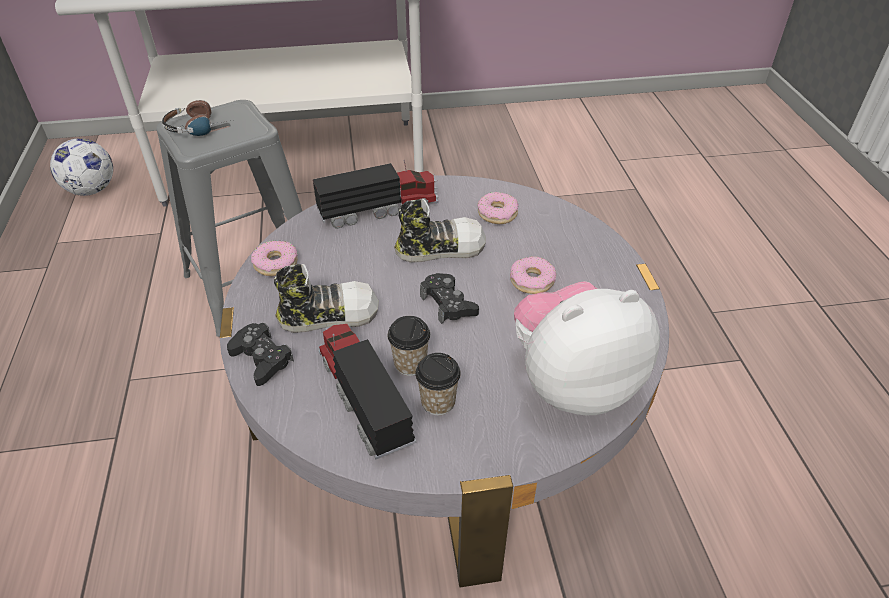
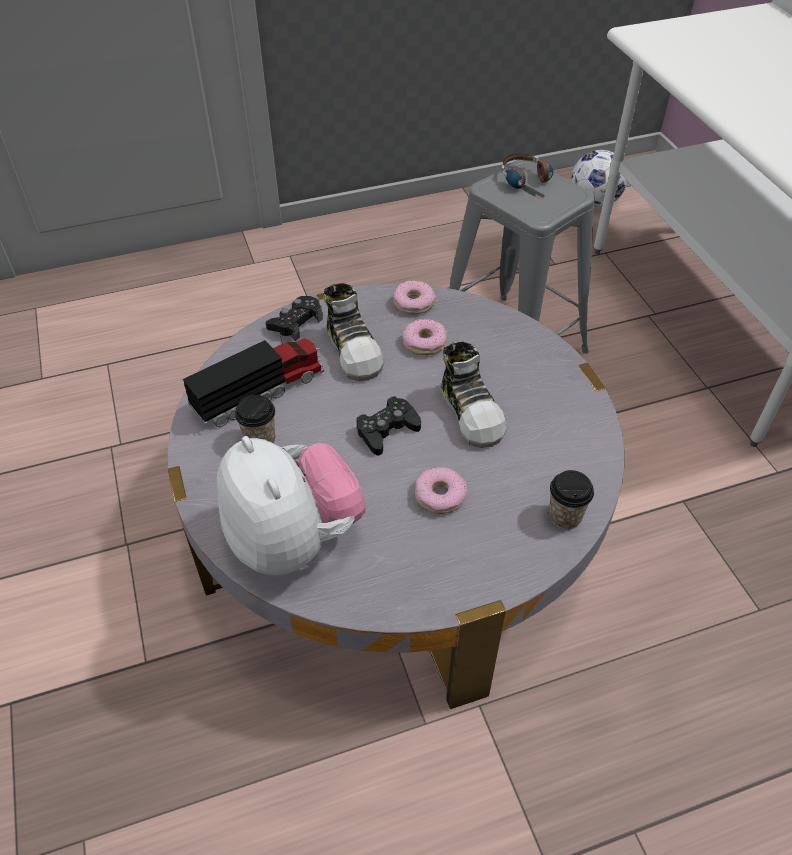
camera: 80 degrees right, 5 degrees up
(380, 209) = (522, 355): toy truck -> none
(410, 364) = (302, 414): cup -> cup (564, 516)
(497, 213) = (552, 454): donut -> donut (424, 342)

